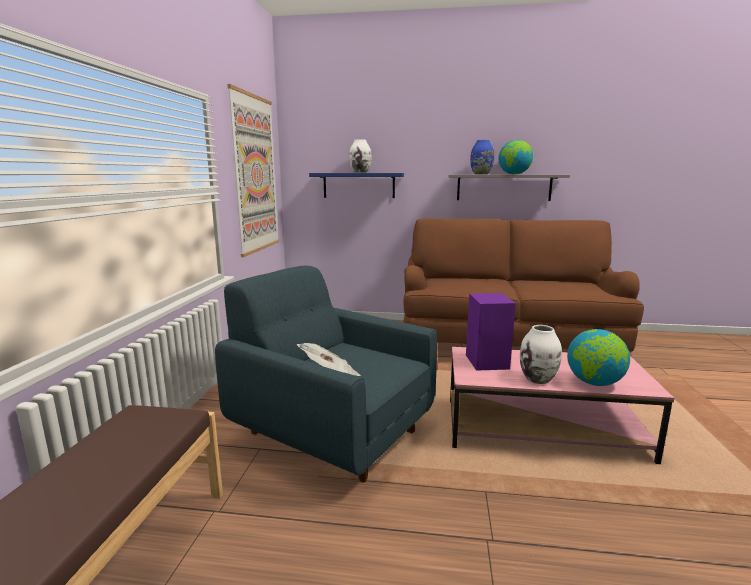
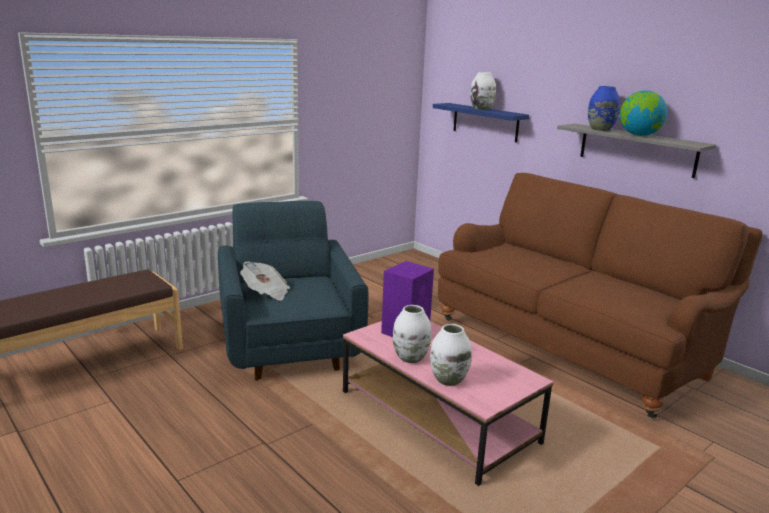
camera: 40 degrees right, 5 degrees up
(255, 174) = (369, 103): picture -> none
(594, 383) = (448, 380): globe -> white vase

